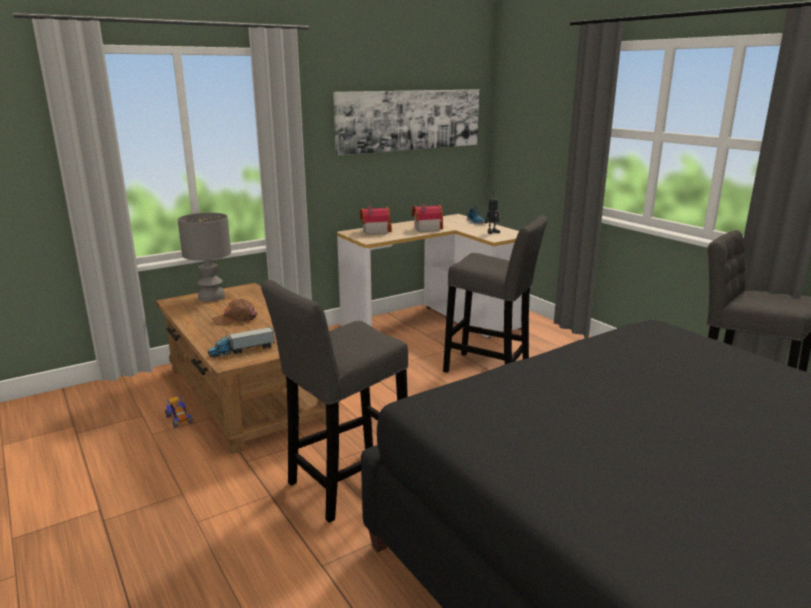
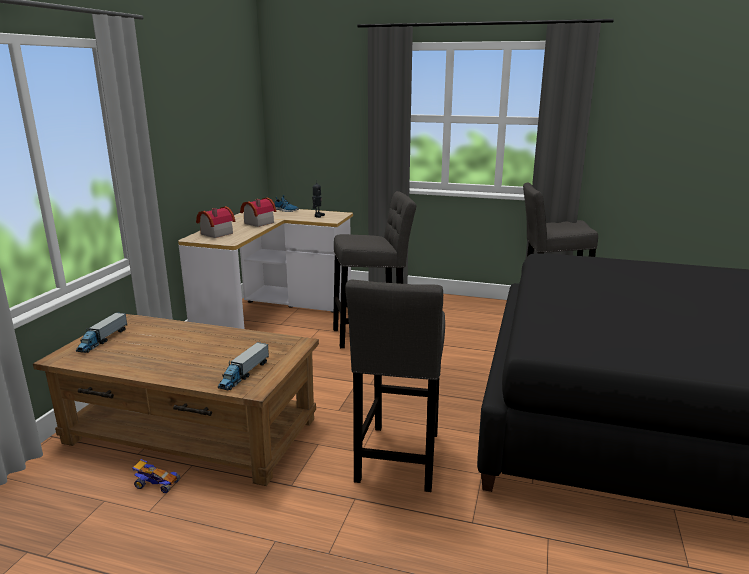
camera: 40 degrees left, 0 degrees up
(212, 297) = (103, 340): grey table lamp -> toy truck
(235, 319) = (176, 351): brown cap -> none
(409, 120) = (214, 117): picture -> none

